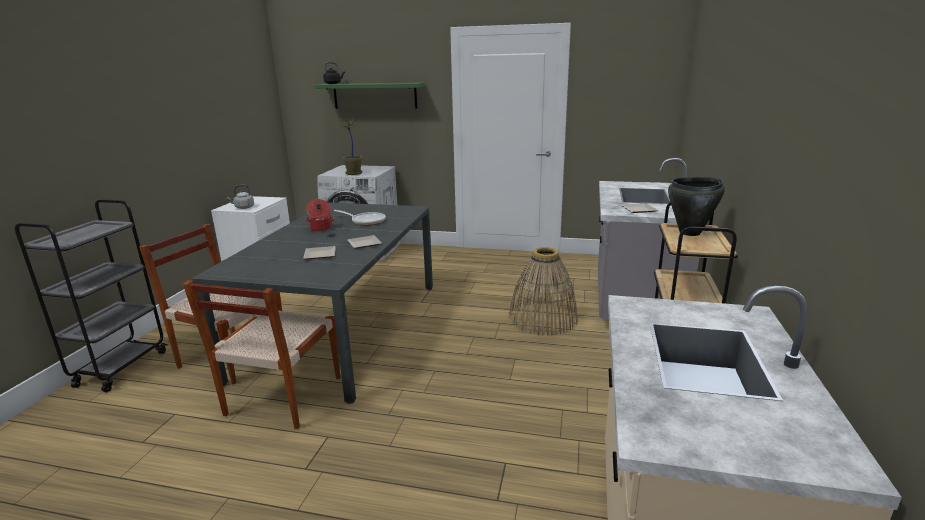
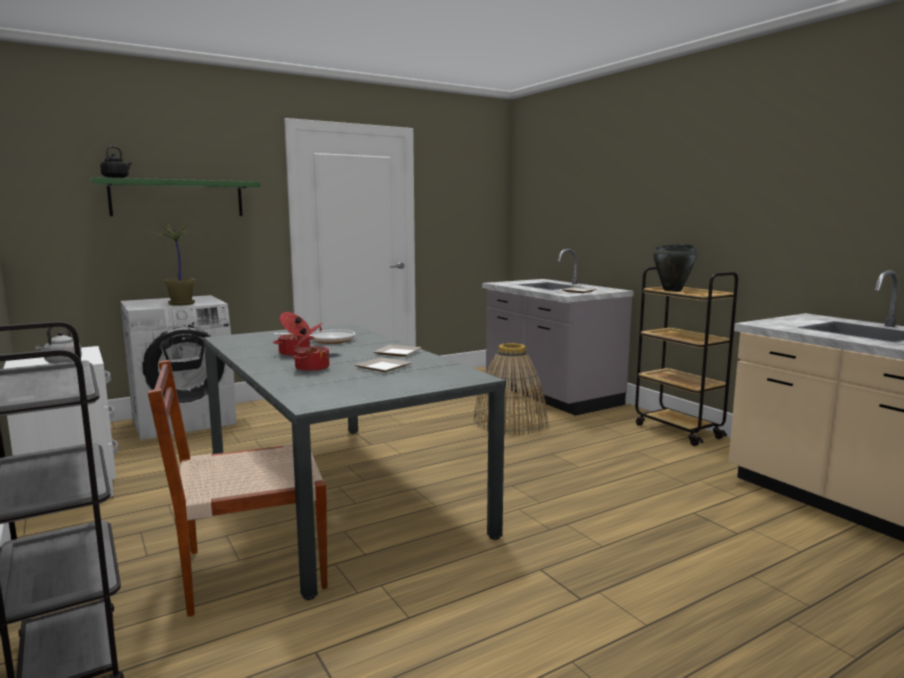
camera: 45 degrees left, 10 degrees down
(282, 398) = (420, 569): chair -> none
(292, 244) = (311, 368): none -> cooking pot

